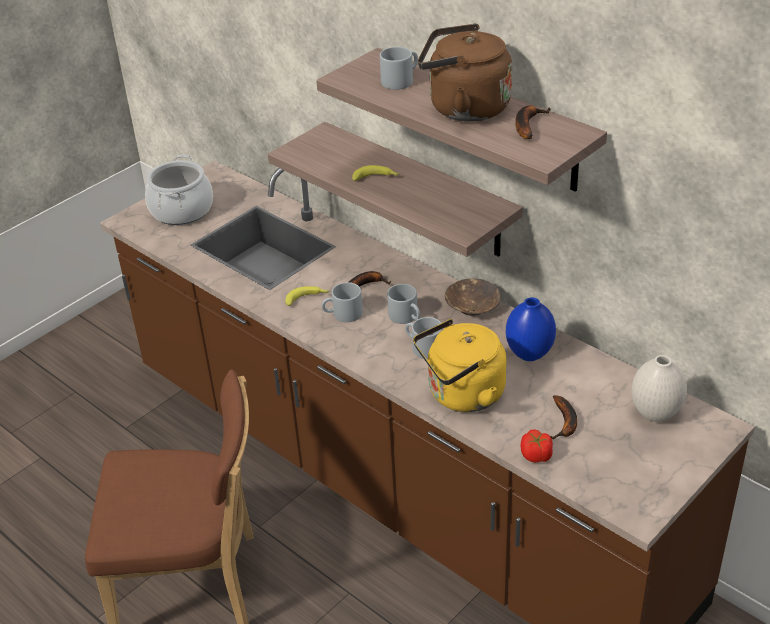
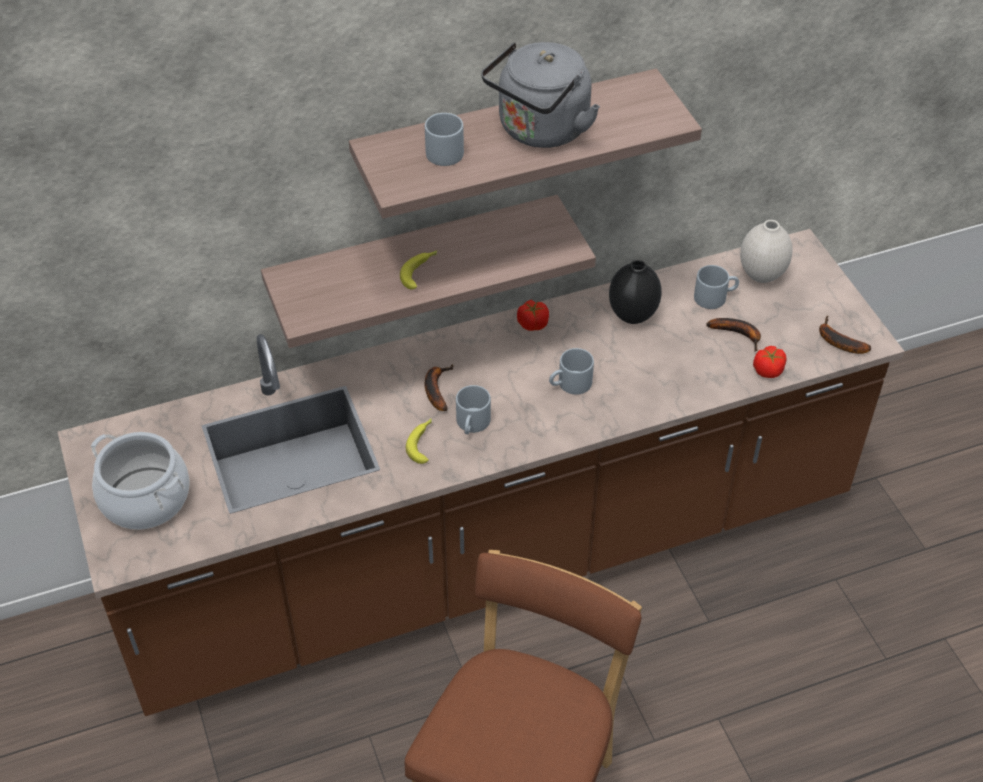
camera: 65 degrees left, 10 degrees up
(407, 317) = (514, 377): grey mug -> grey mug (715, 296)
(462, 395) = (658, 385): yellow kettle -> none
(464, 108) = (540, 131): brown kettle -> grey kettle
(471, 306) = (532, 324): brown bowl -> tomato
(527, 125) = (607, 106): banana -> banana (837, 341)
(529, 355) = (633, 316): blue vase -> black vase

